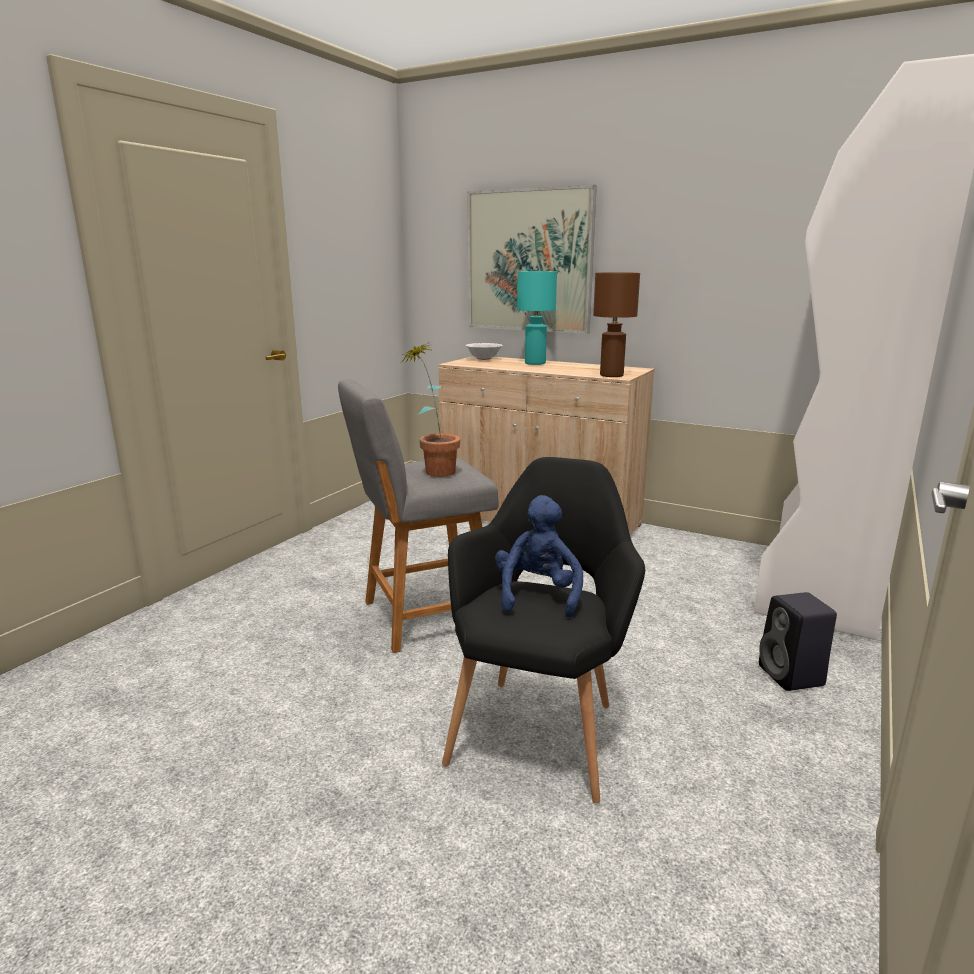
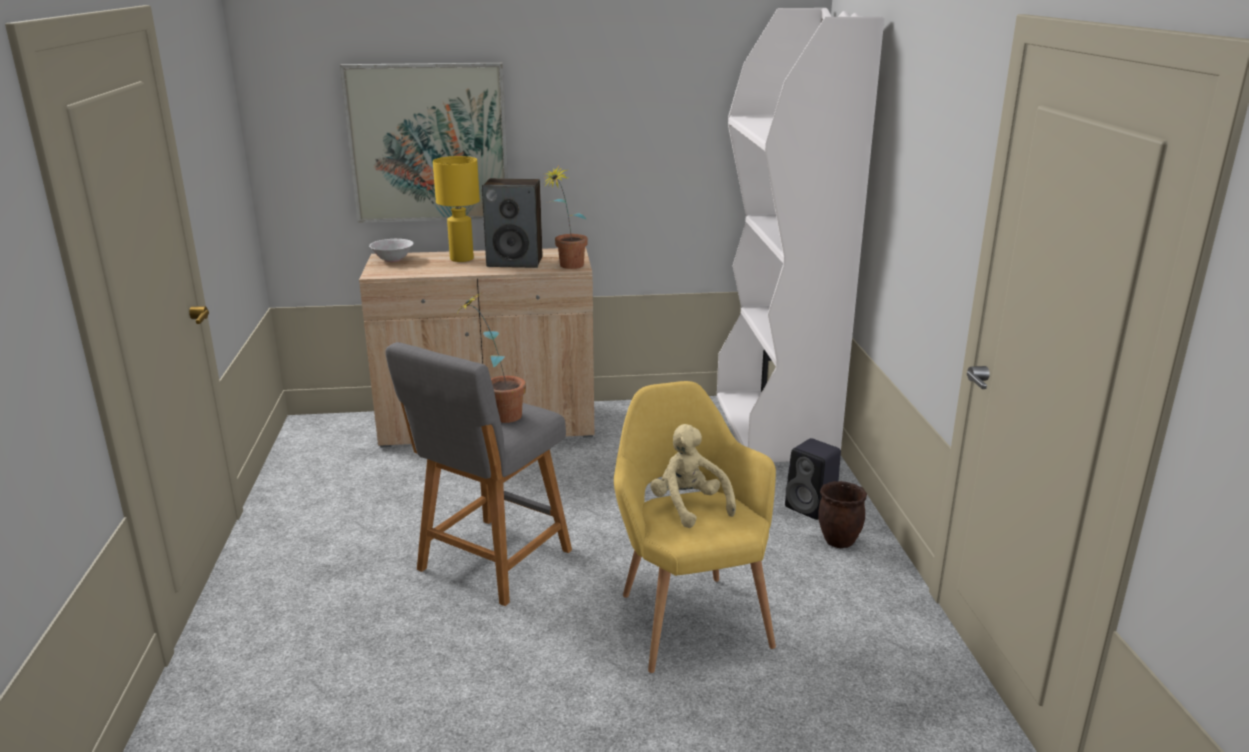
camera: 35 degrees left, 5 degrees up
(535, 363) = (462, 259): turquoise table lamp -> yellow table lamp
(537, 594) = (689, 506): blue plush toy -> beige plush toy
(541, 727) = (688, 615): black armchair -> yellow armchair
(574, 369) = (515, 262): none -> speaker
(612, 375) = (567, 267): brown table lamp -> potted plant
(795, 723) = (839, 541): none -> brown planter

